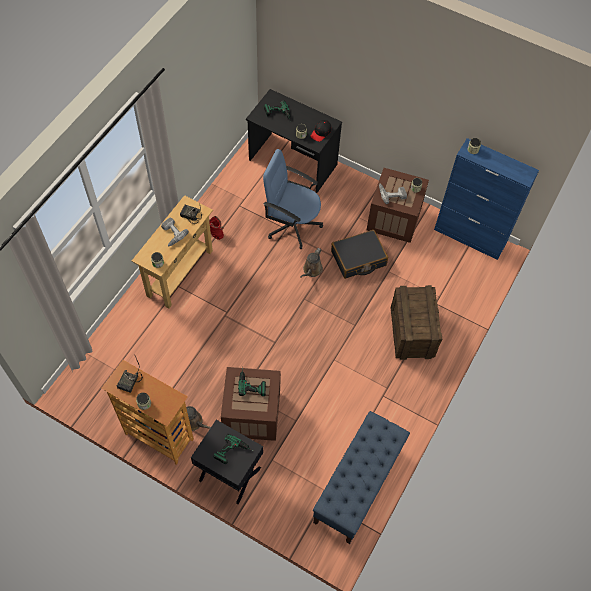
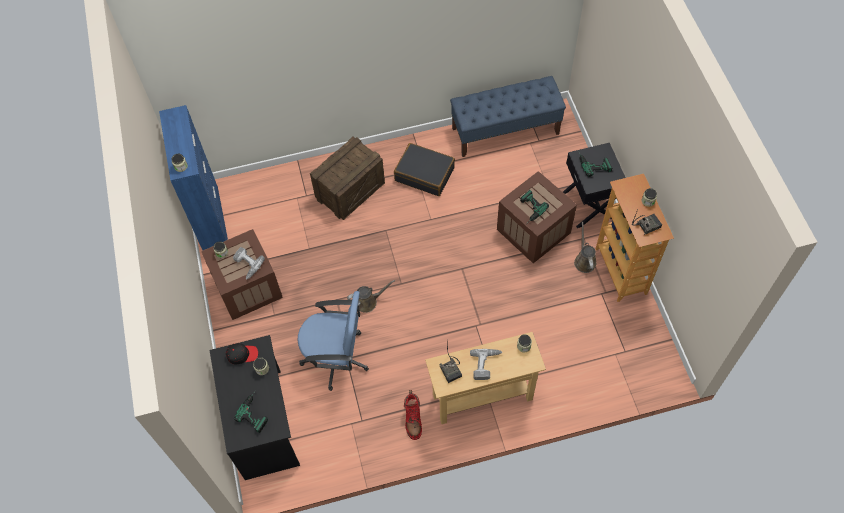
camera: 130 degrees left, 0 degrees up
(292, 224) = (337, 358): blue office chair -> blue office chair turned 60 degrees counterclockwise
(358, 259) = (319, 278): black suitcase -> black suitcase (424, 174)

